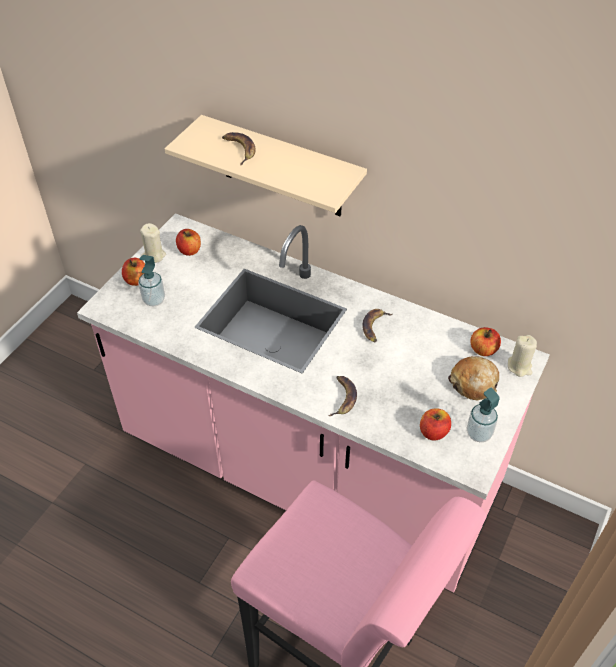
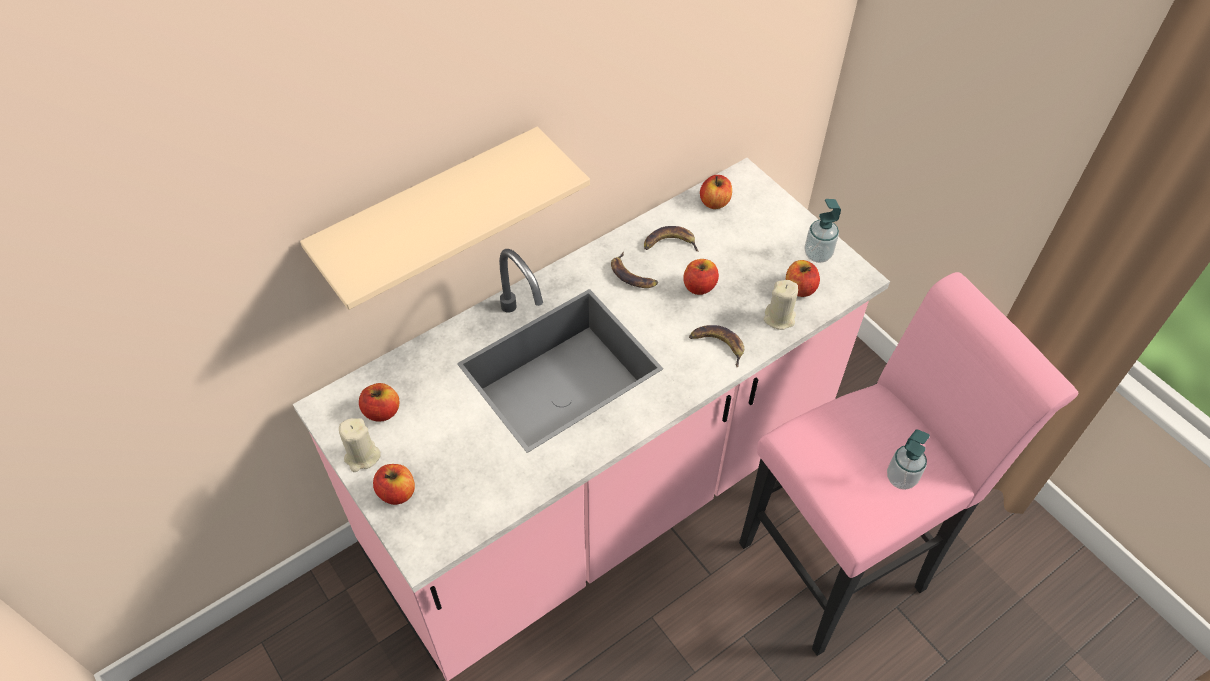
camera: 65 degrees left, 5 degrees up
(154, 300) = (449, 483): soap dispenser -> soap dispenser (901, 478)
(239, 149) = (412, 226): banana -> banana (669, 243)
(391, 368) = (699, 286): none -> apple
(473, 383) = (754, 229): bread -> none
(519, 367) = (751, 186): beige candle -> beige candle (779, 318)

